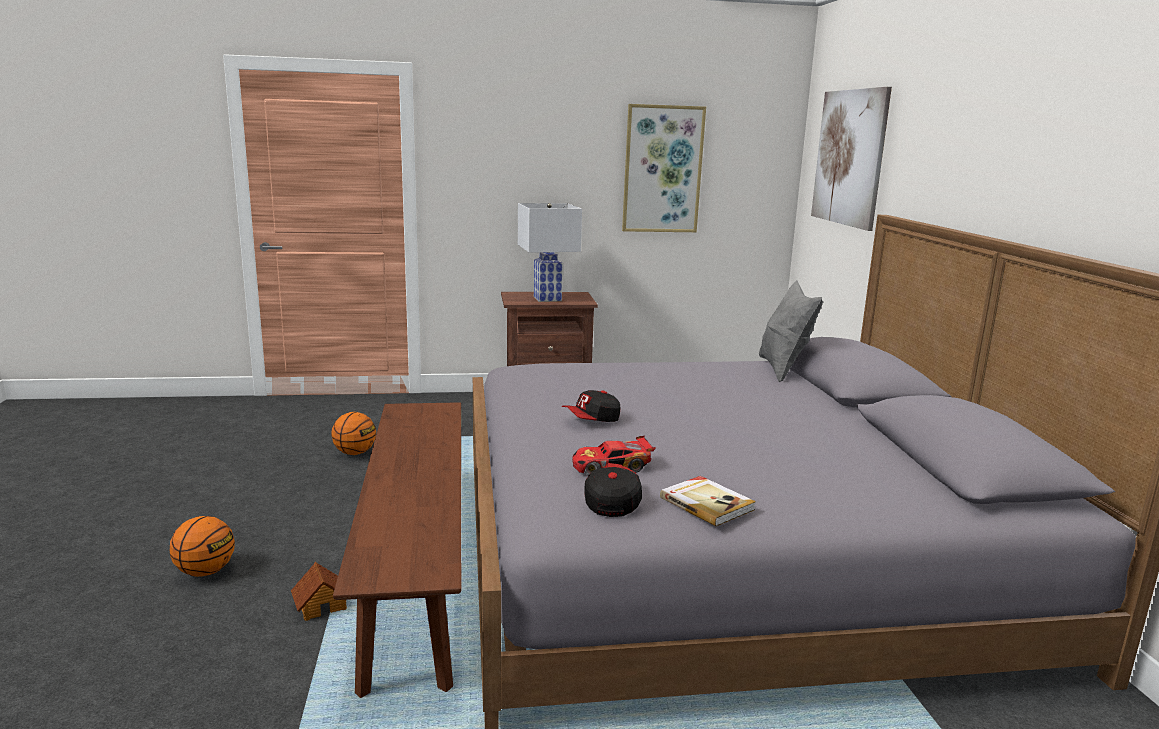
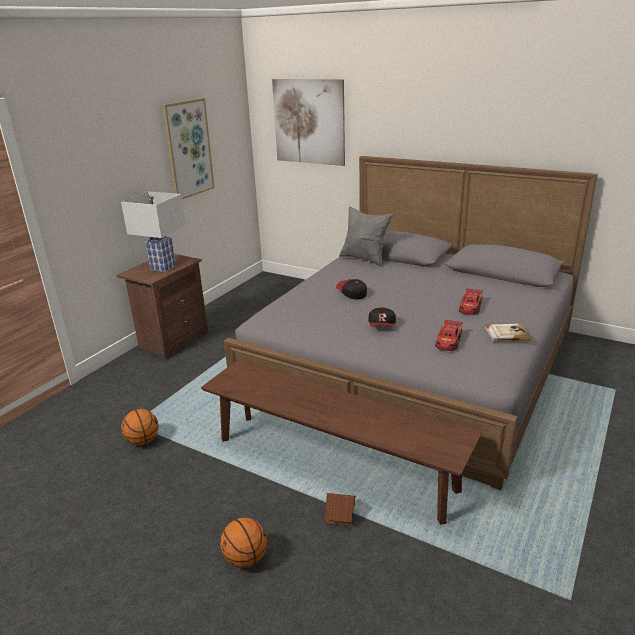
camera: 50 degrees left, 10 degrees up
(612, 501) = (485, 354): cap -> cap (352, 294)
(756, 459) = (470, 307): none -> toy car

